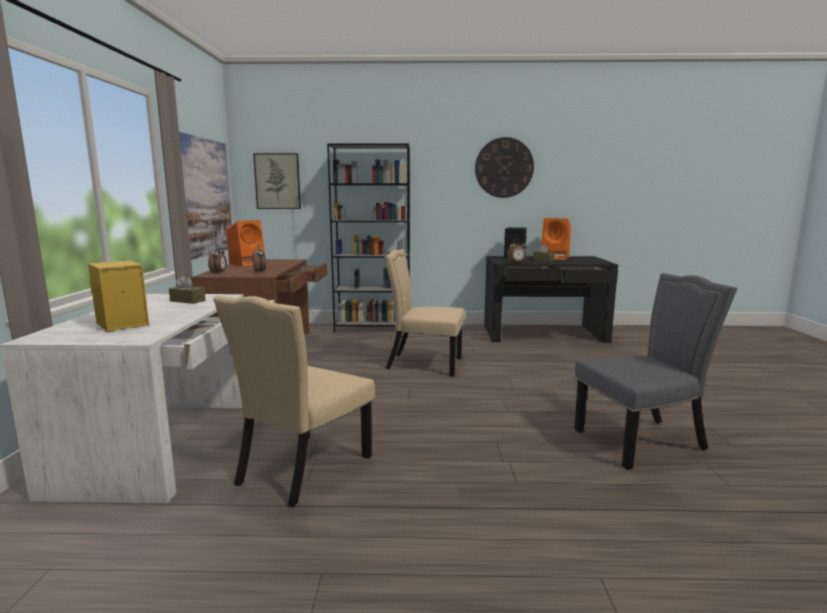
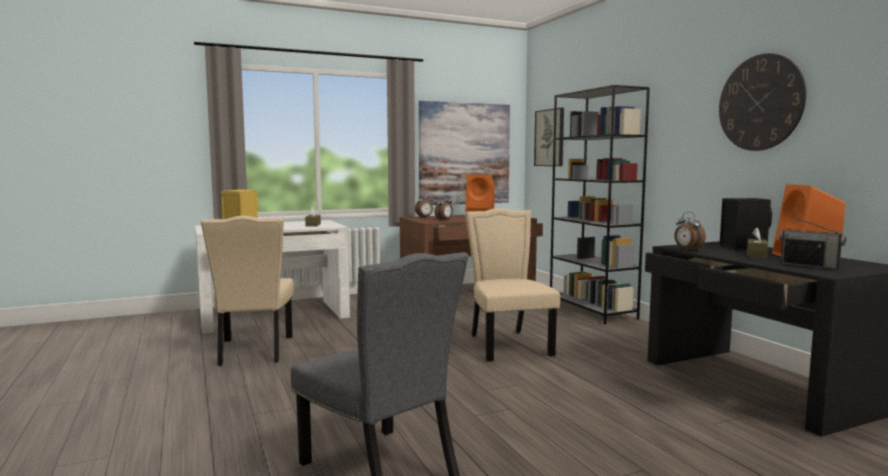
camera: 65 degrees right, 5 degrees down
(305, 467) = (254, 350): beige chair -> beige chair turned 105 degrees counterclockwise
(582, 261) = (809, 266): none -> radio

